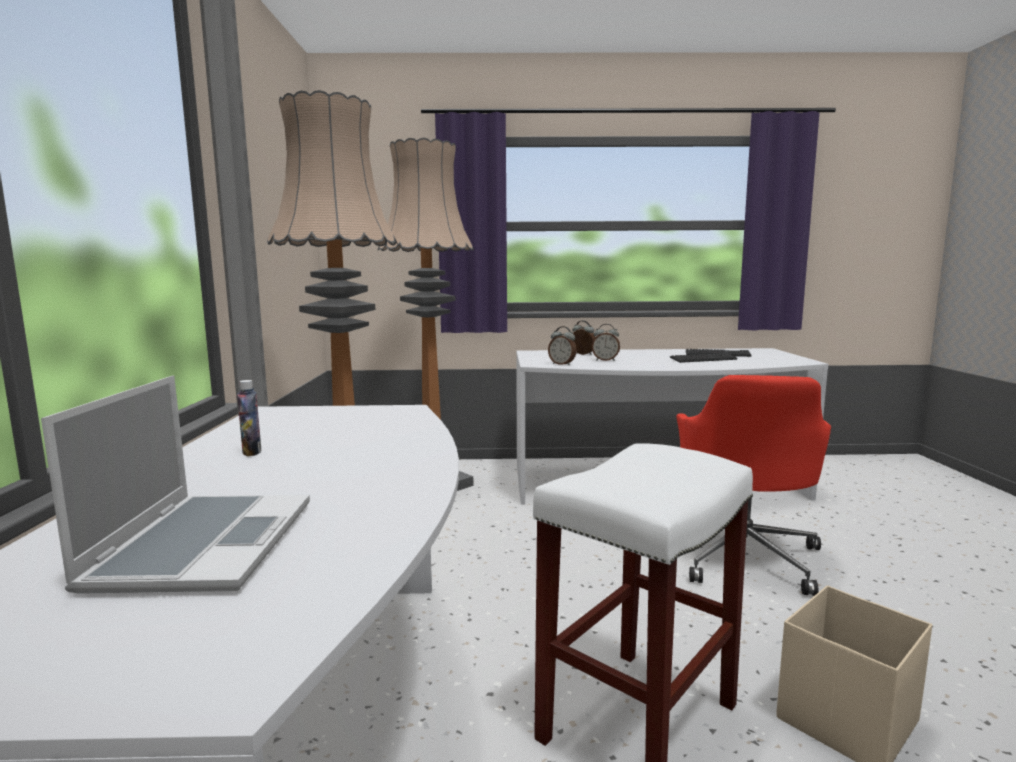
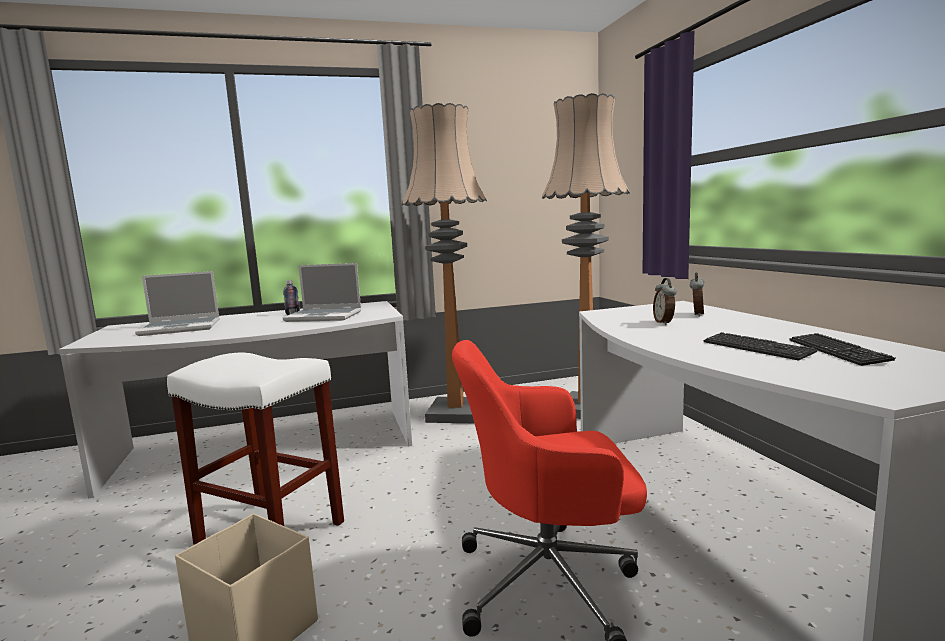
camera: 75 degrees right, 0 degrees up
(342, 434) = (325, 316): none -> laptop
(562, 364) = (610, 316): alarm clock -> none

